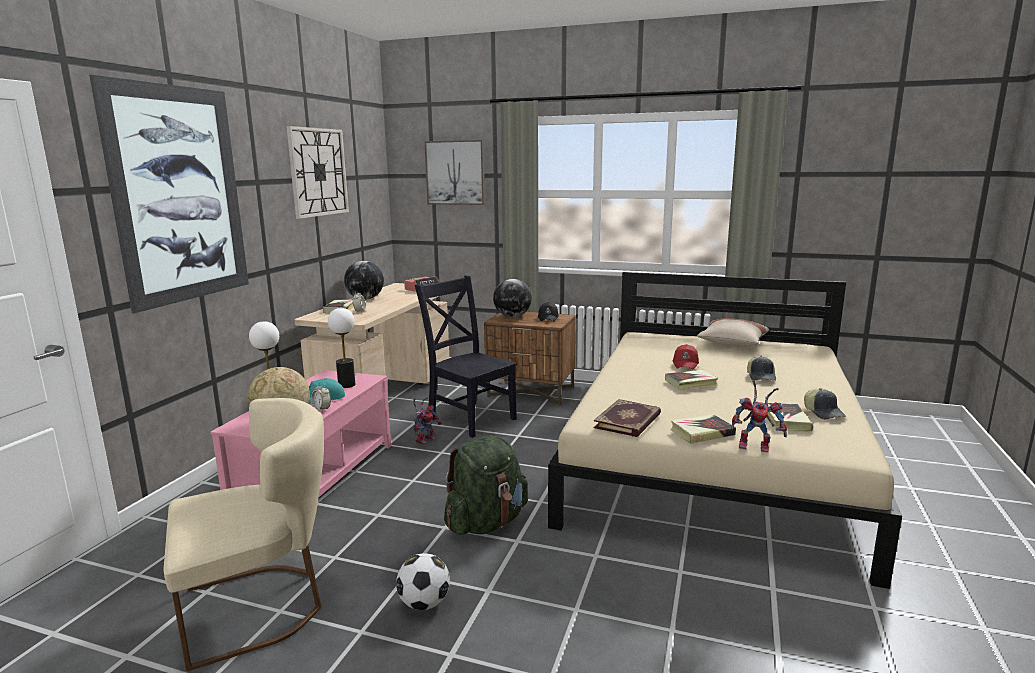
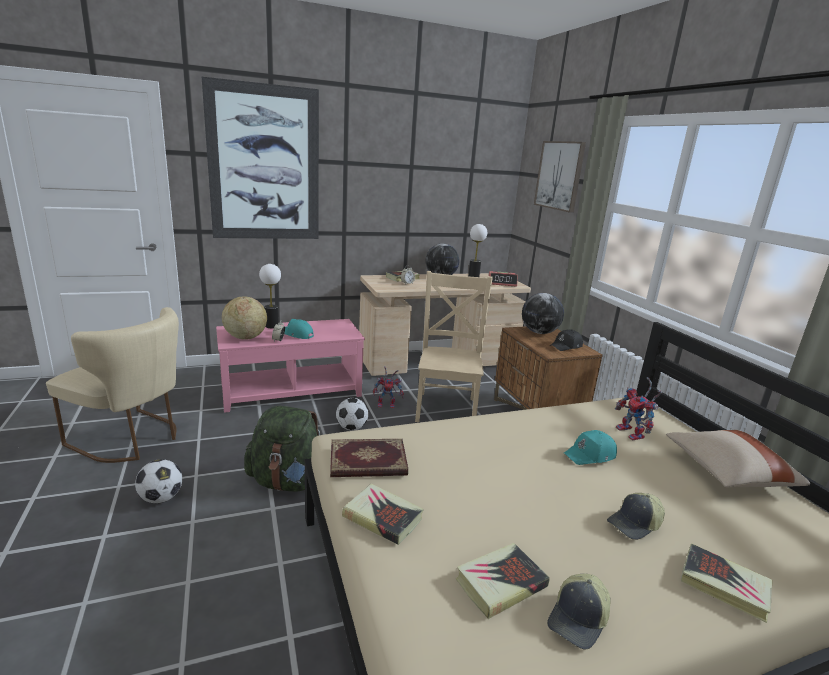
camera: 50 degrees right, 5 degrees up
(318, 172) = (418, 161): wall clock -> none
(346, 385) = (329, 333): table lamp -> table lamp (473, 277)
(440, 467) = (351, 428): none -> football
(470, 418) = (446, 407): black chair -> beige chair
(686, 363) = (590, 455): red cap -> turquoise cap
(691, 383) = (530, 474): book -> book (724, 586)
(756, 446) = (380, 572): toy robot -> toy robot (633, 434)

